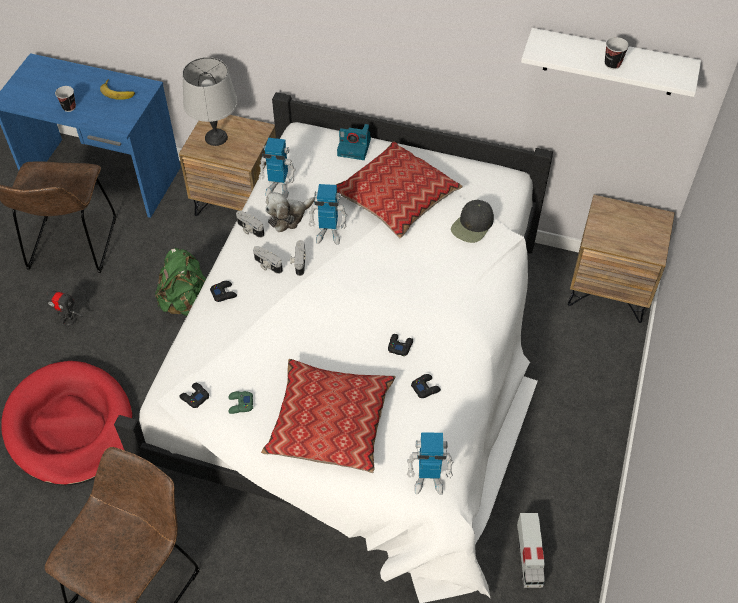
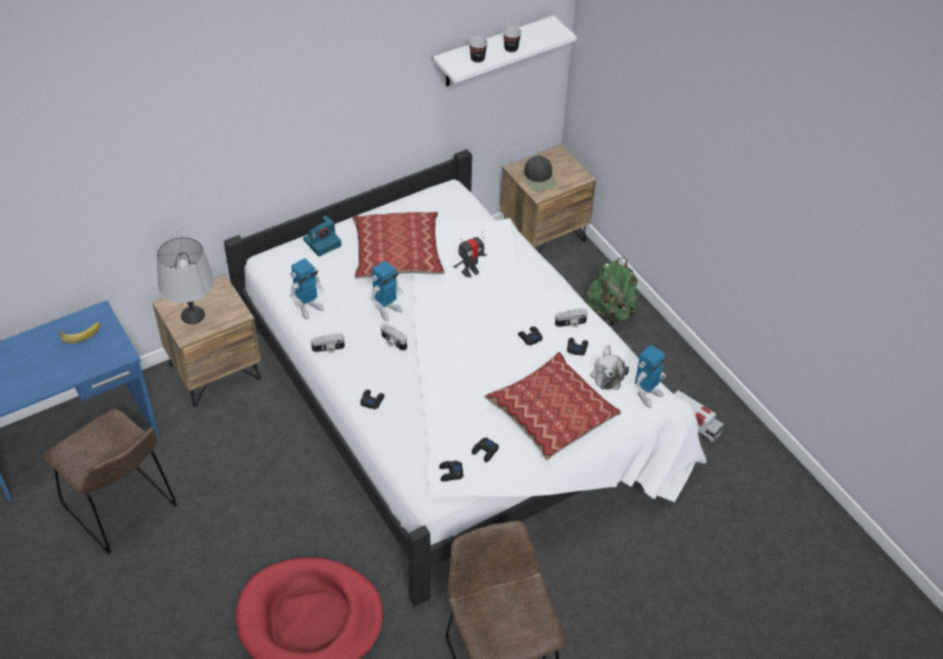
camera: 50 degrees left, 5 degrees down
(68, 320) = (199, 558): toy robot -> toy robot (470, 271)
(69, 107) = (54, 373): cup -> cup (477, 59)
(187, 302) = (277, 468): green backpack -> green backpack (611, 312)
(240, 404) = (485, 451): green game controller -> black game controller
(267, 265) = (375, 360): camera -> camera (571, 323)
(288, 217) = (343, 320): plush toy -> plush toy (607, 374)
(472, 225) = (472, 233): black cap -> black cap (540, 178)

